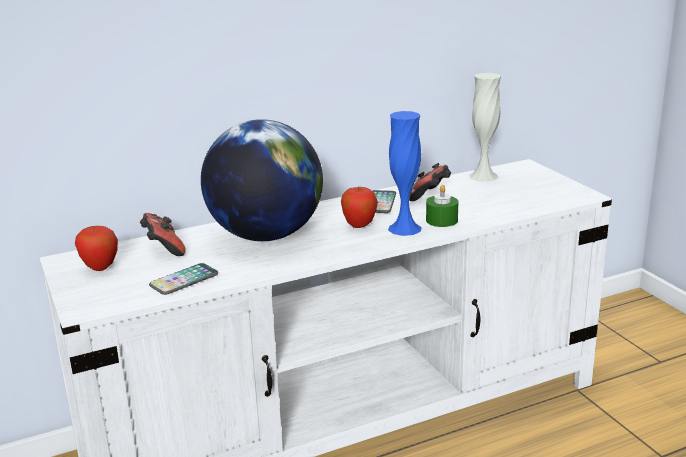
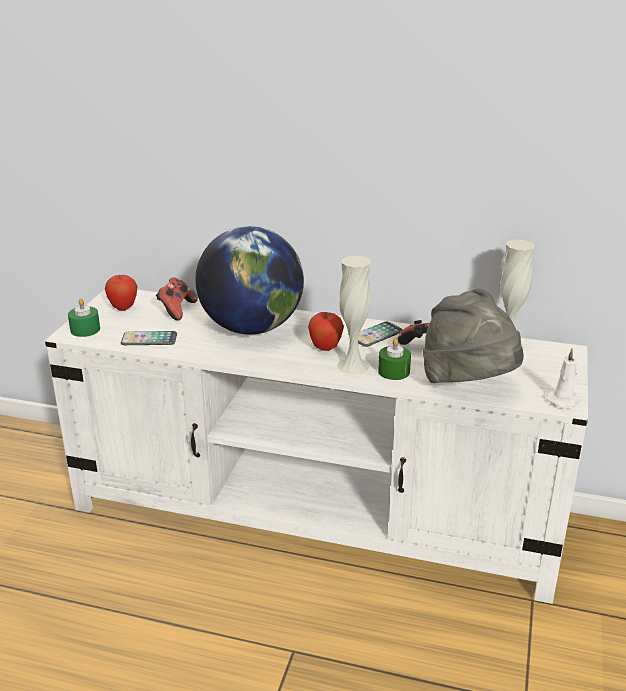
camera: 40 degrees right, 5 degrees up
(94, 299) = (85, 329): none -> green candle
(404, 228) = (353, 366): blue vase -> white vase
(507, 208) = (468, 385): none -> grey hat
(579, 193) = (563, 400): none -> white candle

